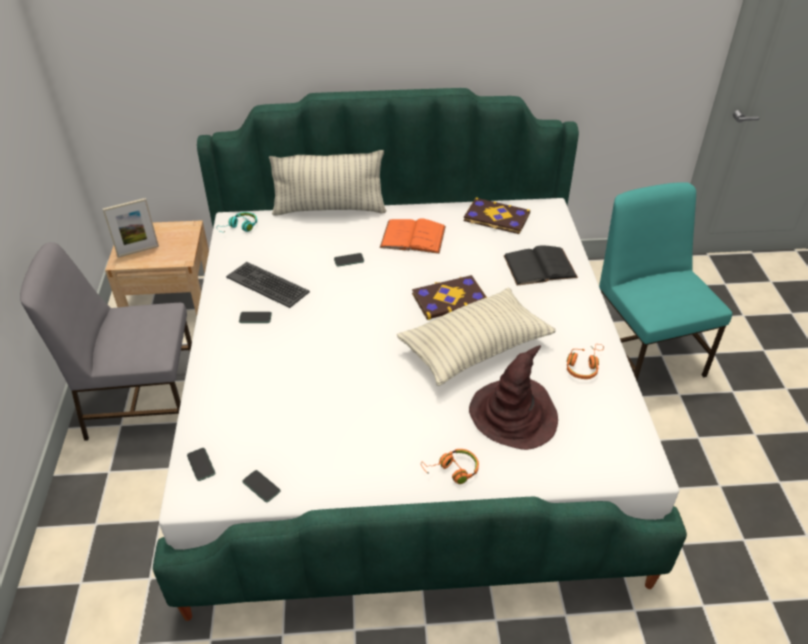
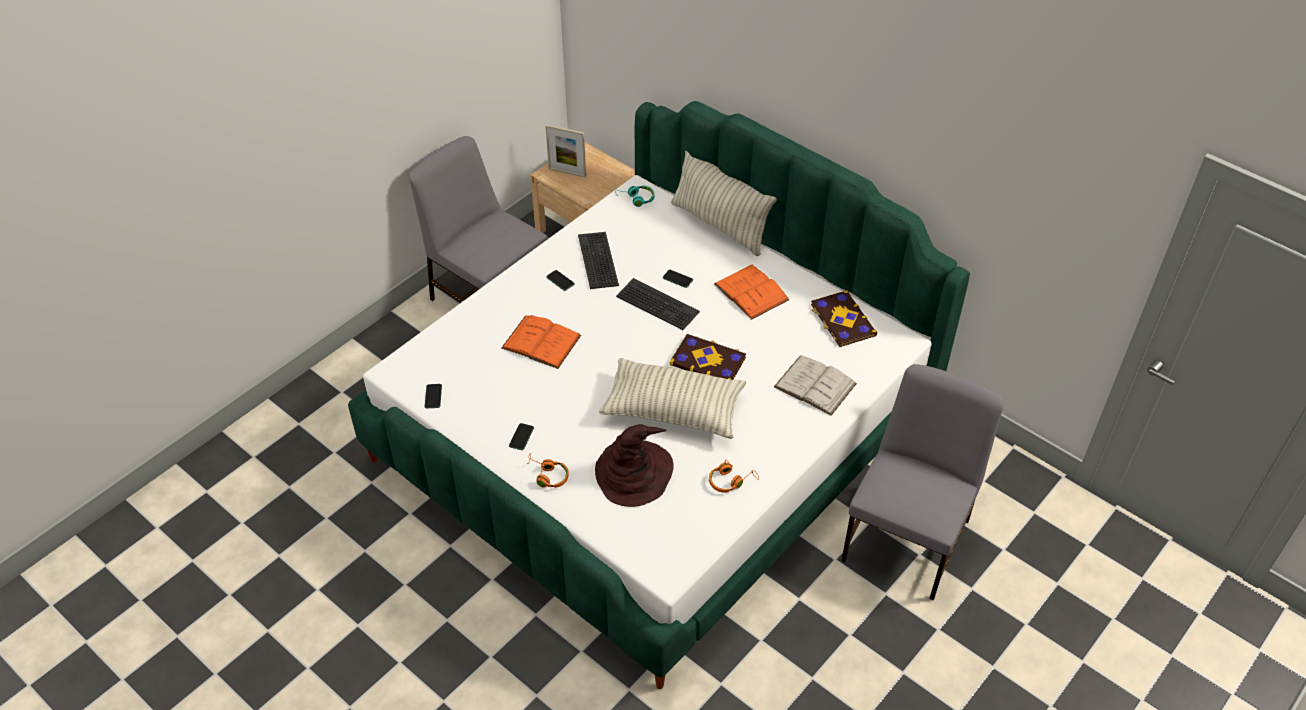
camera: 45 degrees right, 5 degrees up
(201, 465) = (418, 357): phone -> phone (521, 437)
(301, 372) = (541, 342): none -> orange book
(358, 286) = (657, 305): none -> keyboard
(540, 266) = (815, 385): black book -> white book
(643, 351) = (908, 538): turquoise chair -> grey chair

